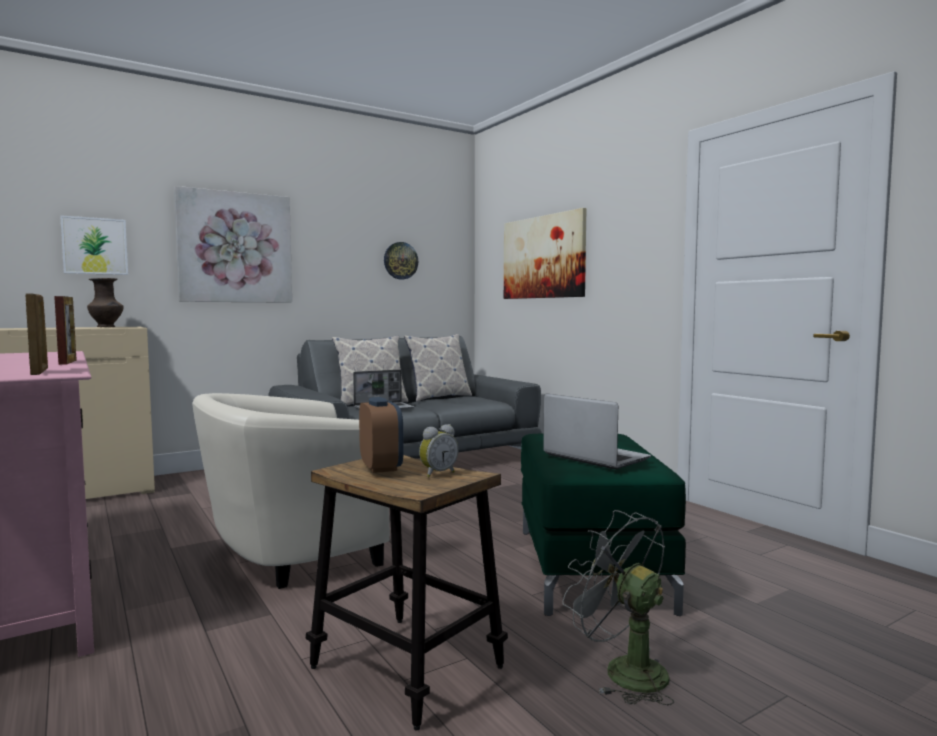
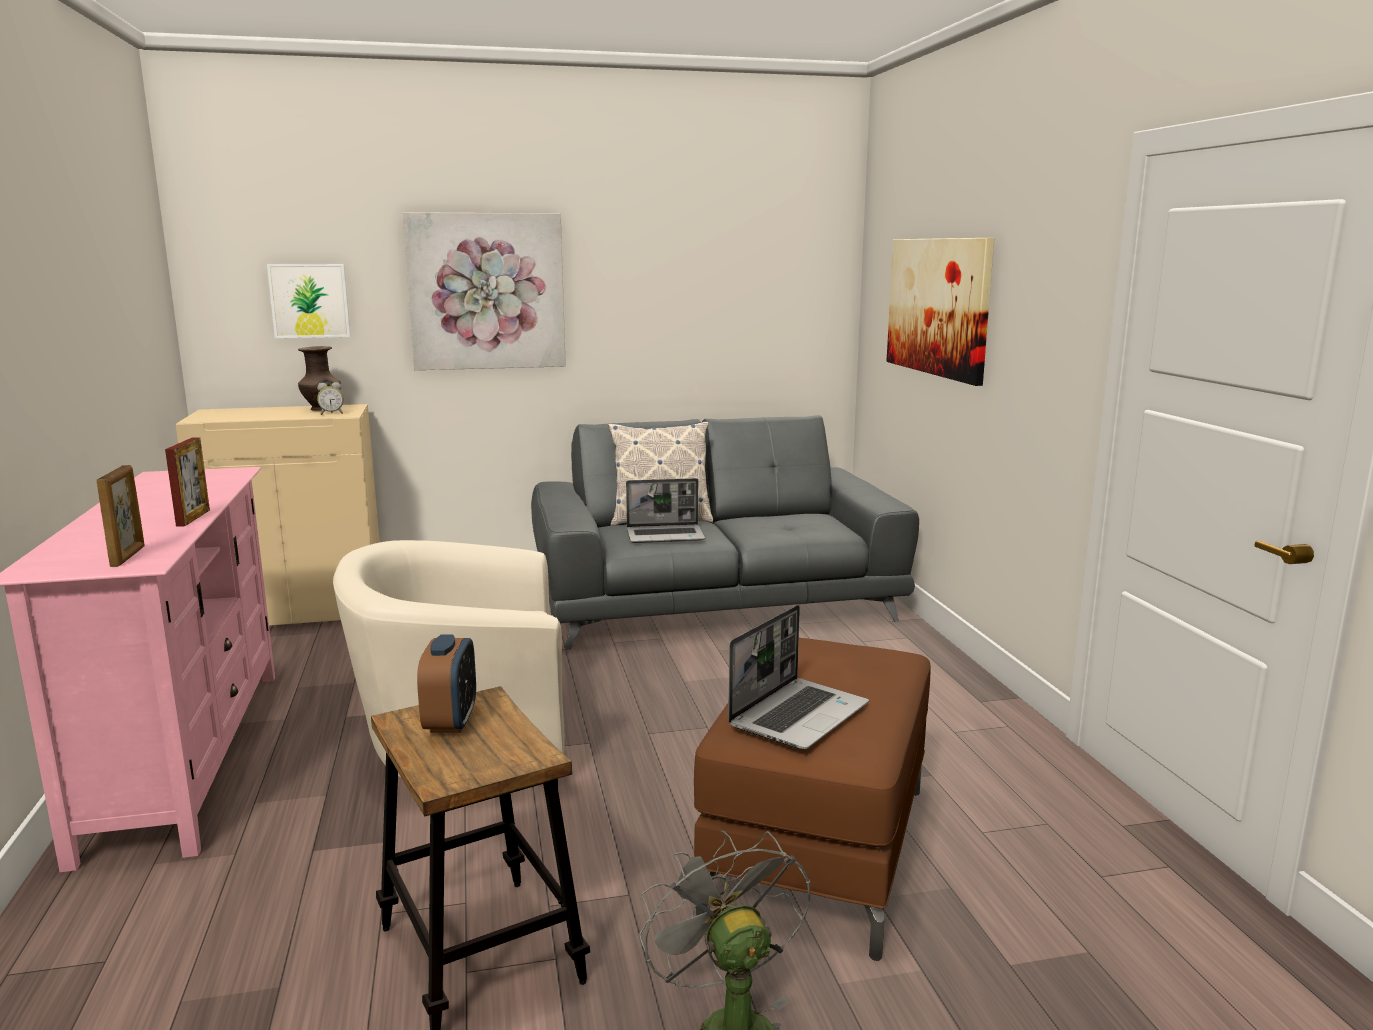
camera: 20 degrees right, 10 degrees up
(400, 260) = (733, 296): wall clock -> none
(437, 473) = (502, 746): alarm clock -> alarm clock (331, 413)
(438, 397) = (767, 513): pillow -> none
(588, 566) = (818, 846): green ottoman -> brown ottoman
(594, 457) = (798, 715): laptop -> laptop turned 60 degrees clockwise

